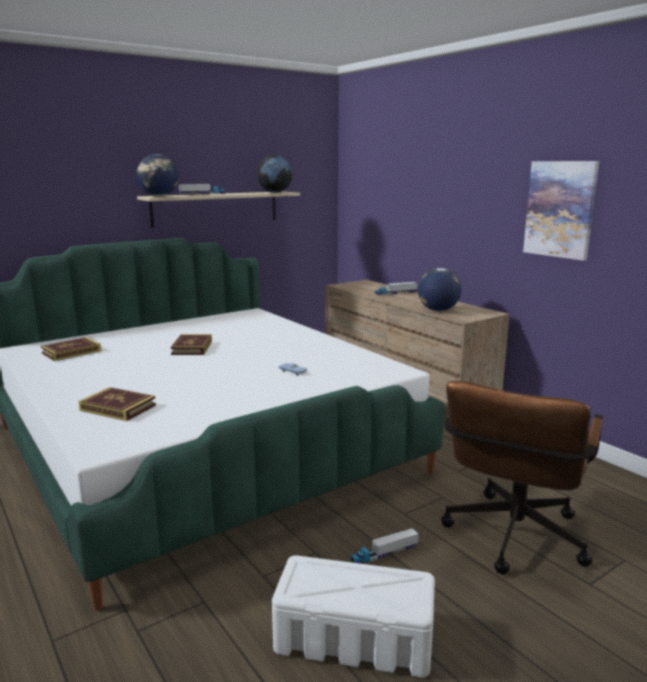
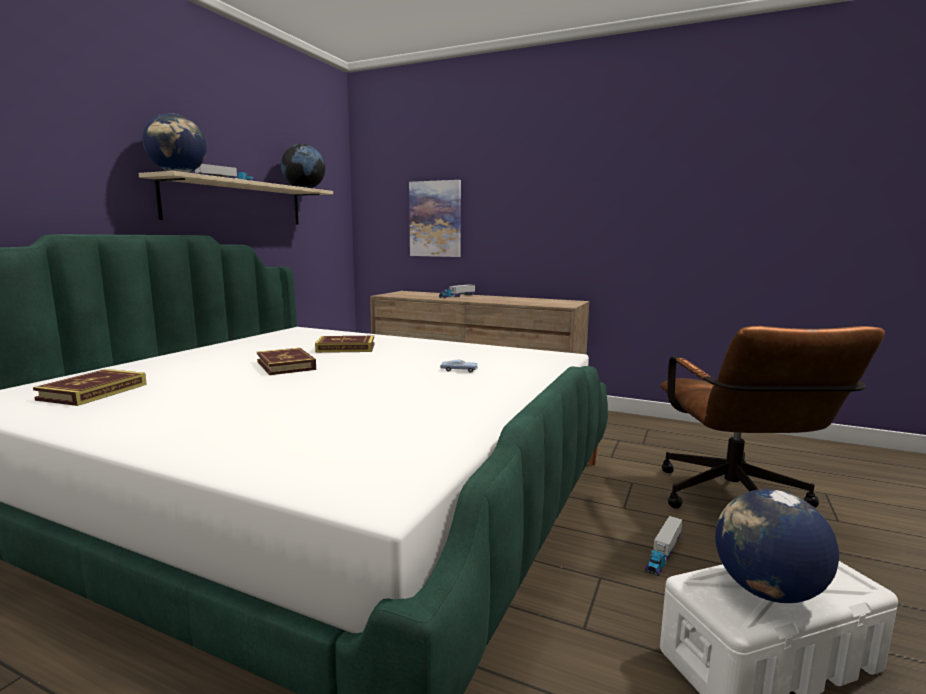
camera: 30 degrees left, 5 degrees down
(118, 408) = (303, 440): book -> book (346, 348)
(438, 310) = (527, 303): globe -> globe (766, 591)
(560, 209) = (638, 195): picture -> picture (435, 219)

